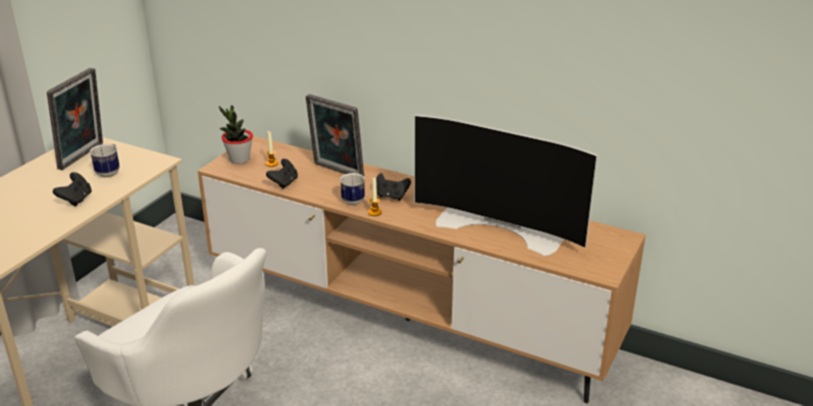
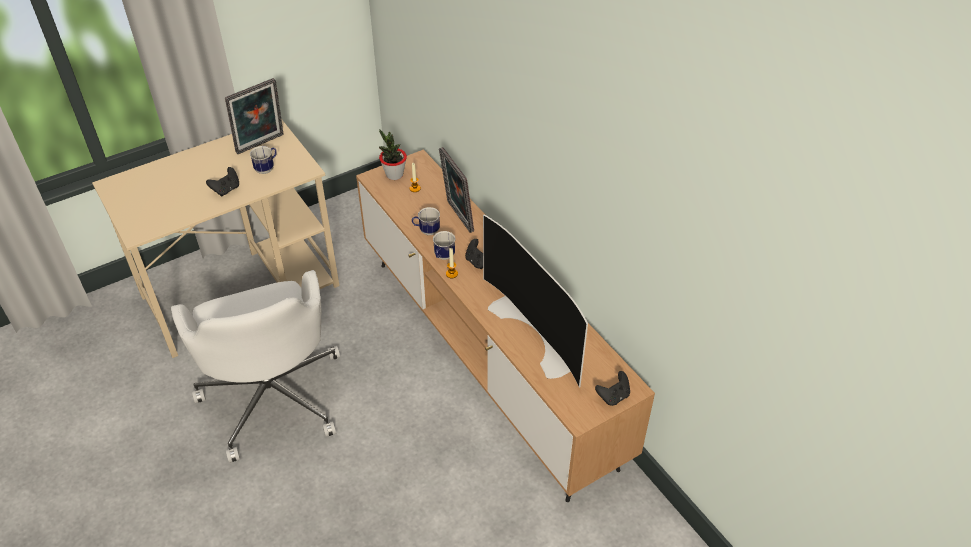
camera: 30 degrees right, 15 degrees up
(284, 183) = (408, 214): black game controller -> black game controller (613, 396)
(316, 190) = (426, 231): none -> mug

